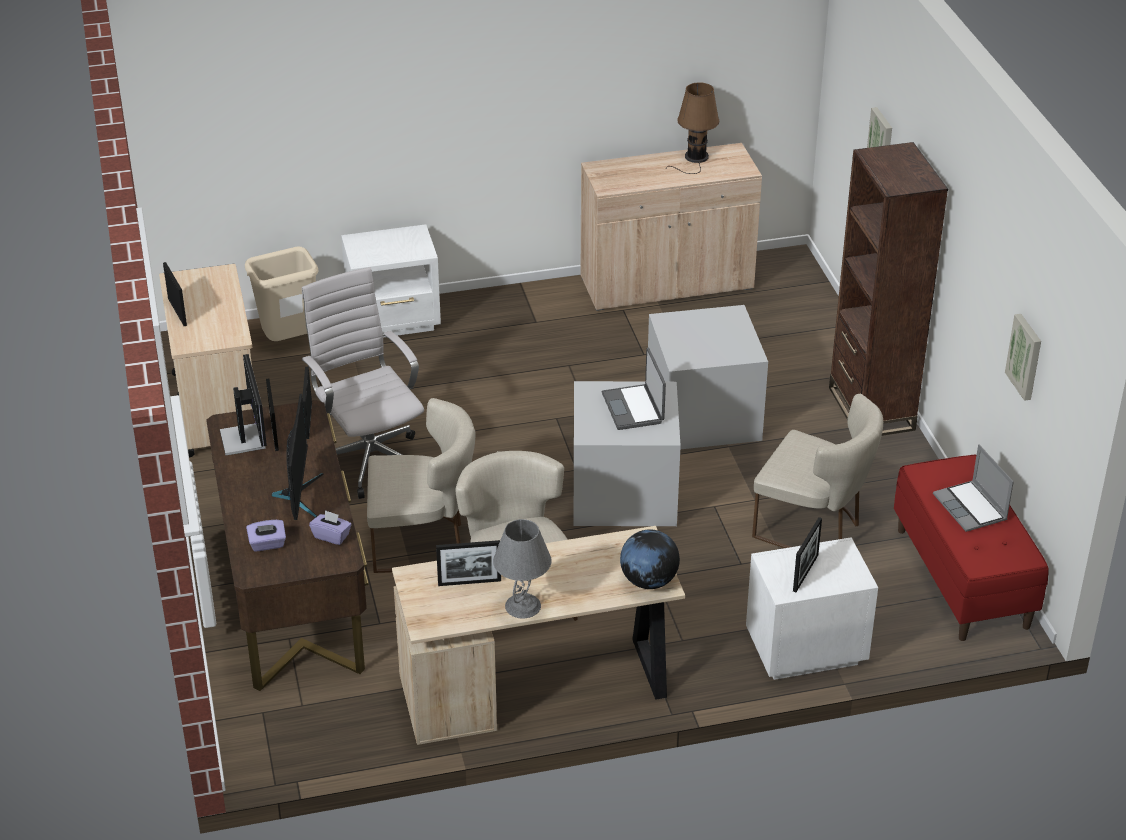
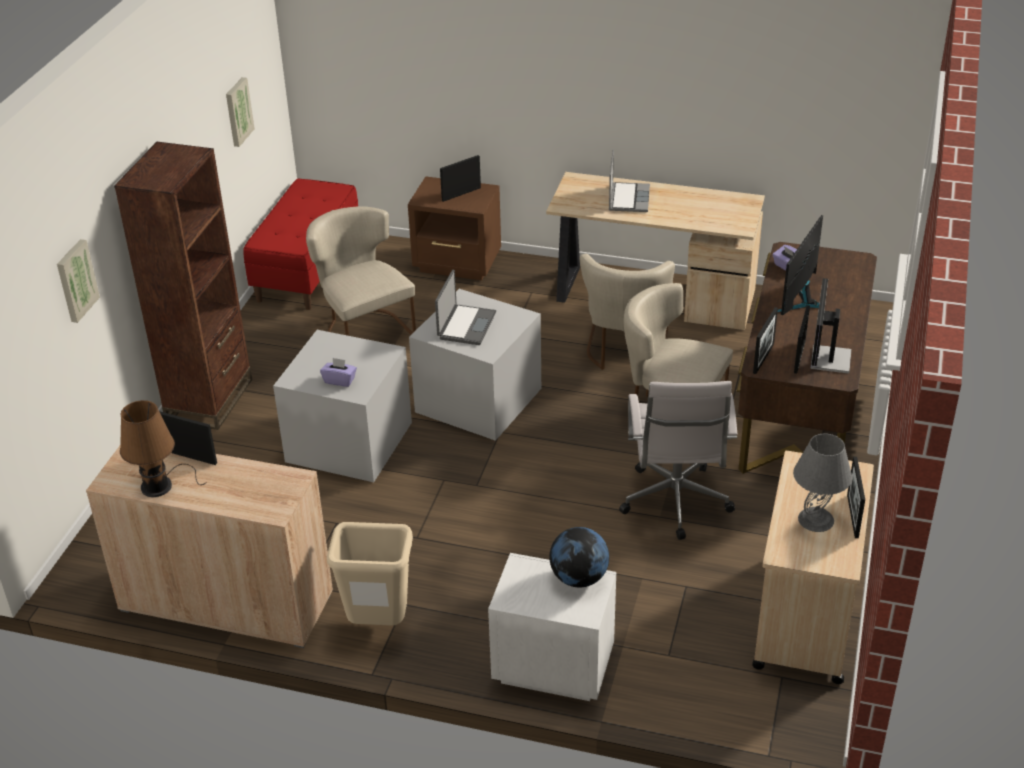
camera: 150 degrees left, 0 degrees up
(267, 544) = (841, 275): purple tissue box -> purple tissue box (340, 380)
(289, 343) = (688, 680): beige trash can -> beige trash can (378, 625)
(469, 582) = (703, 214): picture frame -> picture frame (190, 456)
(523, 606) = (676, 192): grey table lamp -> grey table lamp (816, 519)
(649, 581) = (581, 183): globe -> globe (579, 578)
(803, 649) = (458, 264): white nightstand -> brown nightstand
(971, 508) = (296, 218): laptop -> laptop (628, 198)

